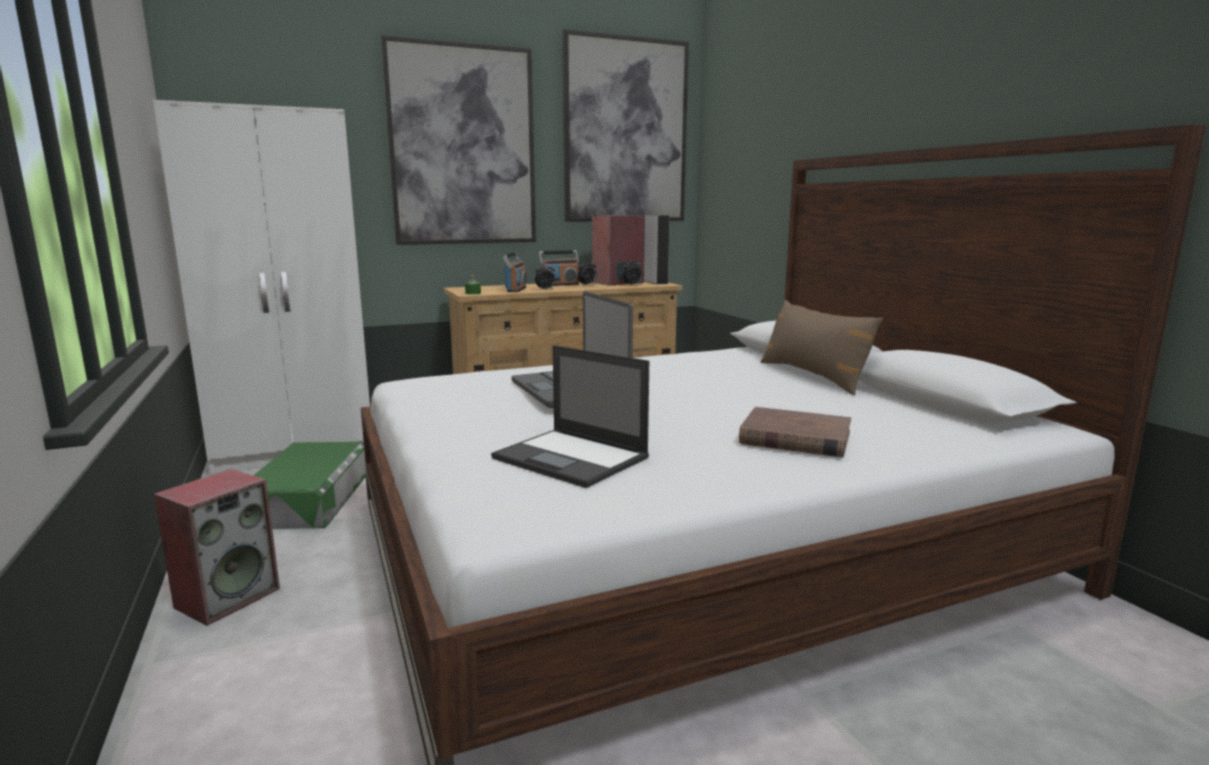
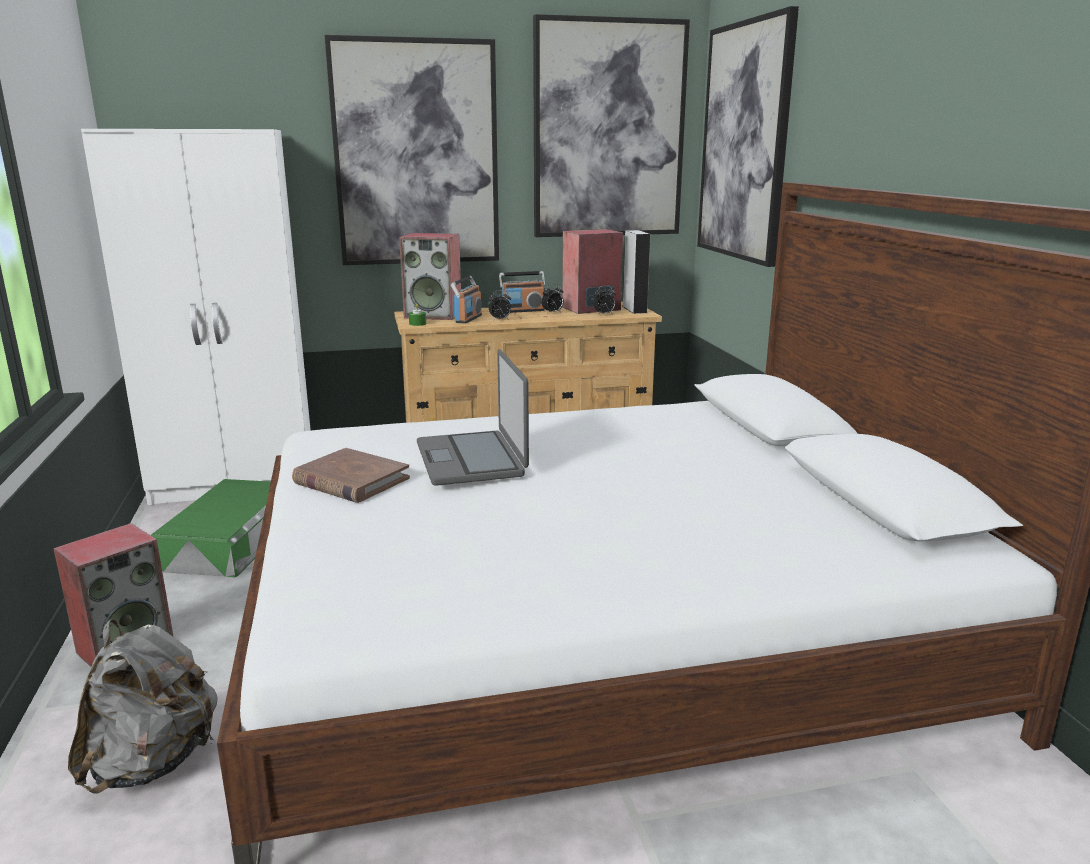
camera: 10 degrees right, 5 degrees up
(295, 701) = (153, 763): none -> grey backpack
(483, 288) = (434, 315): none -> speaker
(572, 458) = (421, 555): laptop -> none
(746, 137) = (744, 142): none -> picture
(795, 438) = (670, 546): brown book -> brown book (351, 481)
(813, 376) = (759, 453): brown pillow -> none

